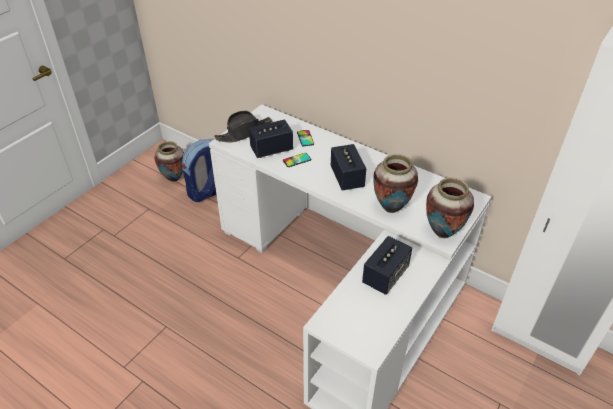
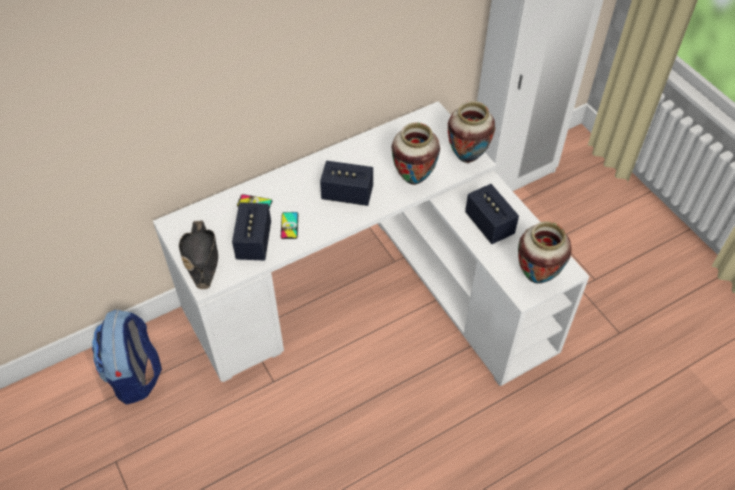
camera: 65 degrees left, 10 degrees up
(174, 179) = (75, 412): vase -> vase (536, 277)

